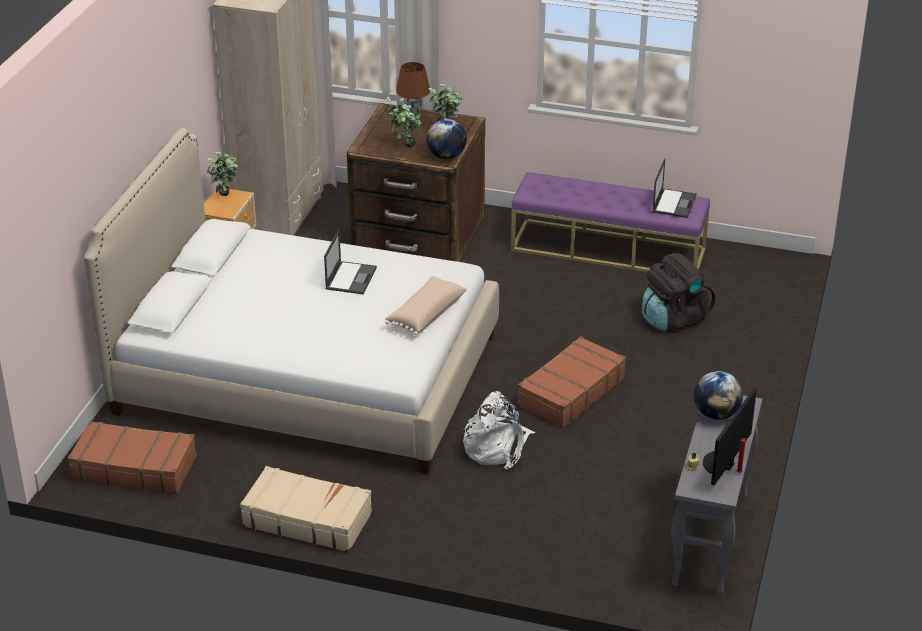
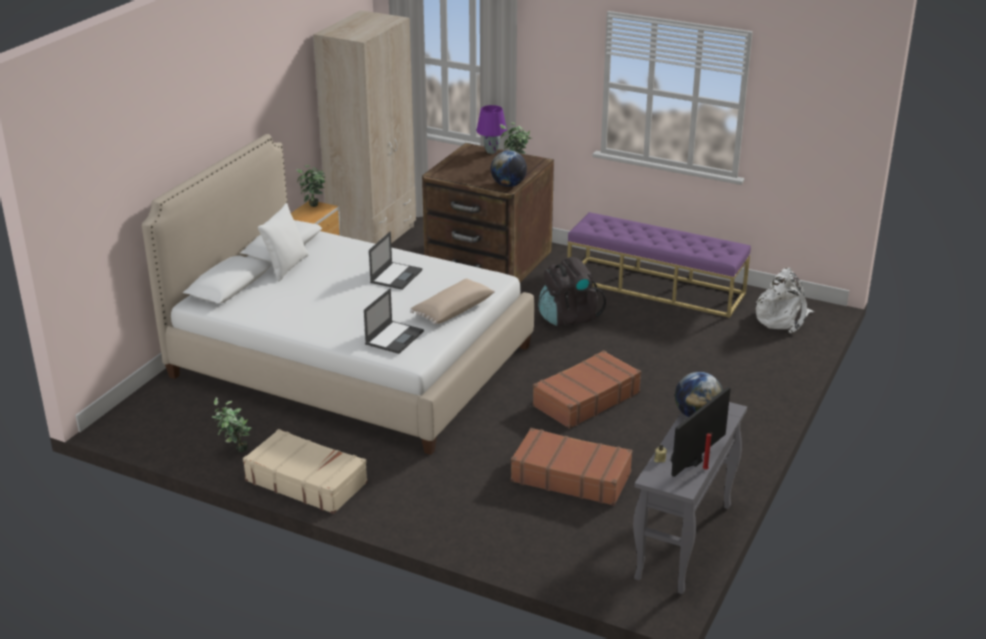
camera: 10 degrees right, 5 degrees down
(134, 468) = (170, 422): brown suitcase -> brown suitcase (571, 477)
(225, 278) = (285, 267): none -> white pillow
(404, 147) = (473, 175): potted plant -> potted plant (235, 451)
(413, 113) = (491, 152): brown table lamp -> purple table lamp
(497, 447) = (503, 438): white backpack -> white backpack (782, 318)
(673, 319) = (700, 348): black backpack -> black backpack (568, 317)
(674, 203) = (715, 246): laptop -> laptop (394, 337)

